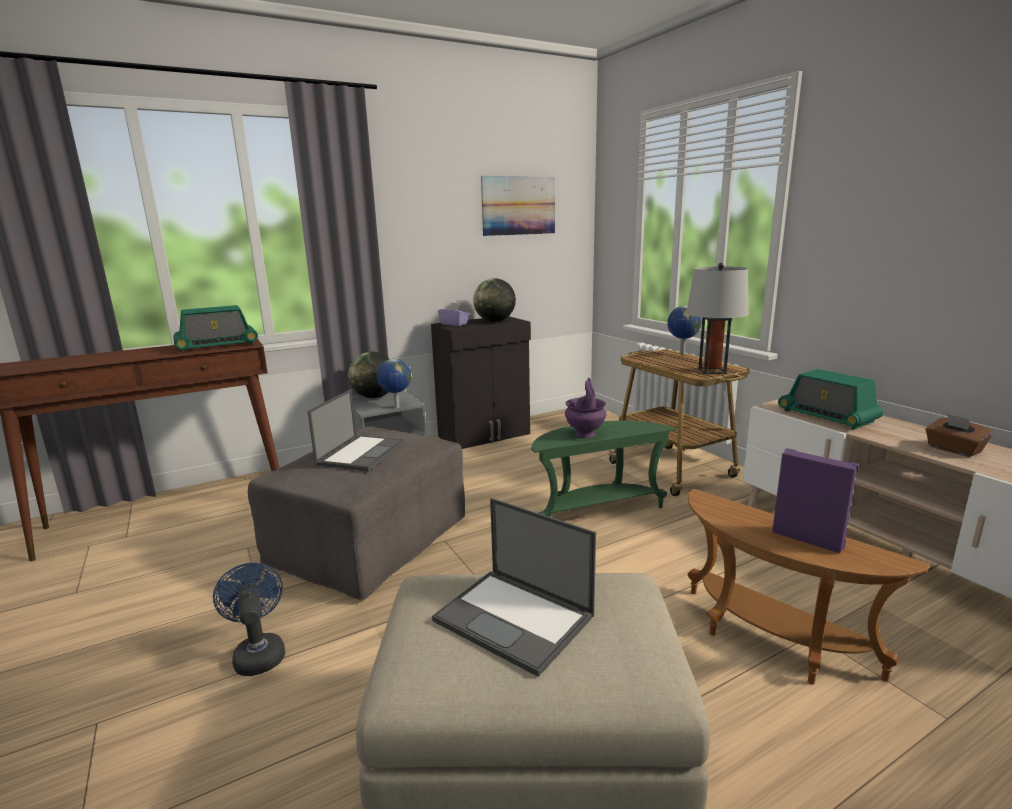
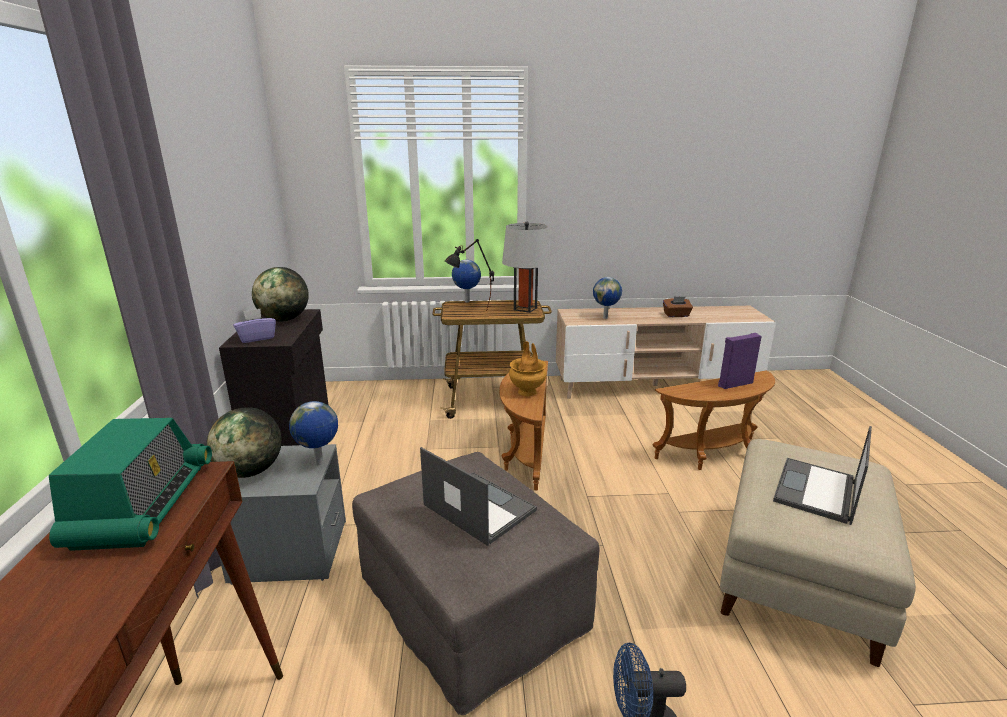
camera: 65 degrees left, 5 degrees up
(515, 618) = (816, 491): laptop -> laptop turned 150 degrees clockwise
(518, 205) = (240, 169): picture -> none
(585, 434) = (527, 392): purple vase -> brown vase
(596, 512) = (525, 454): green side table -> brown side table
(651, 361) = (470, 314): none -> black table lamp
(827, 416) = (605, 317): radio -> globe

